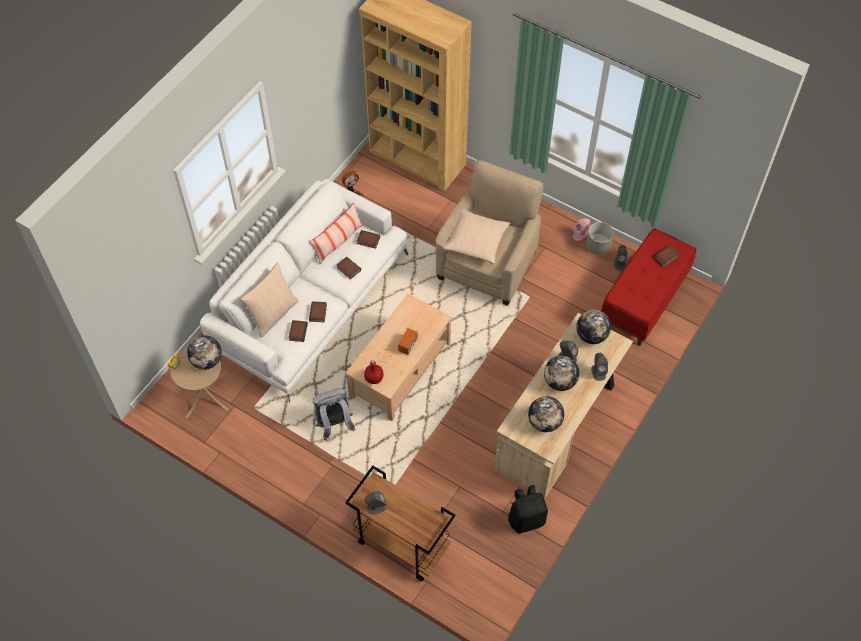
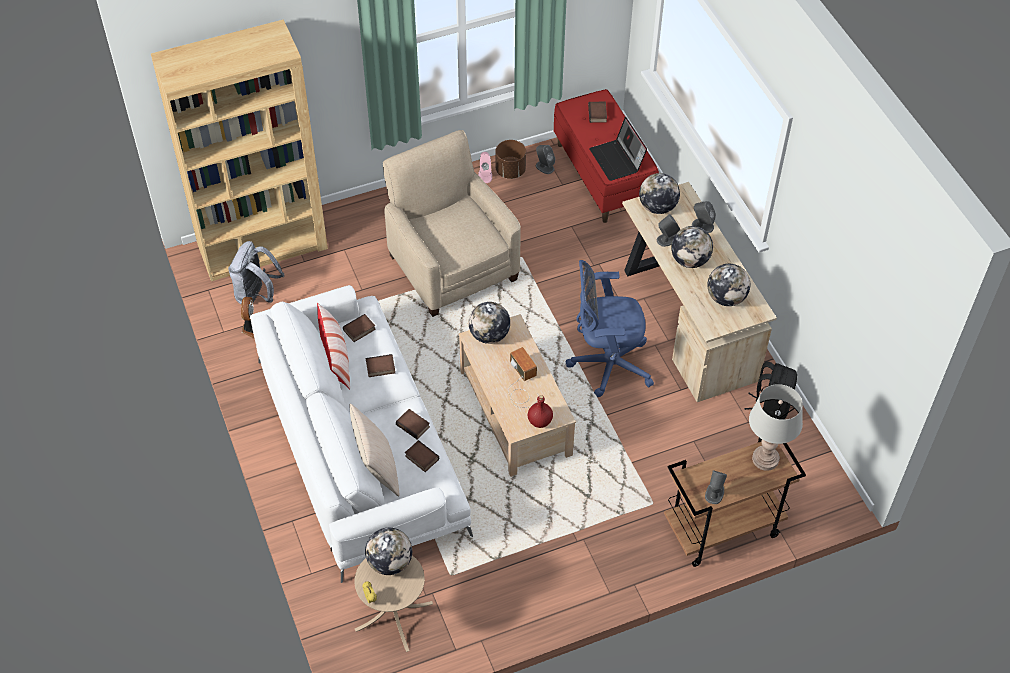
camera: 55 degrees left, 5 degrees down
(334, 425) = (535, 510): grey backpack -> grey backpack (257, 295)
(420, 310) = (489, 335): none -> globe
(428, 523) = (765, 459): none -> grey table lamp
(476, 241) = (450, 238): beige pillow -> none
(481, 398) = (606, 364): none -> blue office chair
(598, 246) = (510, 170): grey planter -> brown planter
(634, 293) = (617, 160): none -> laptop

